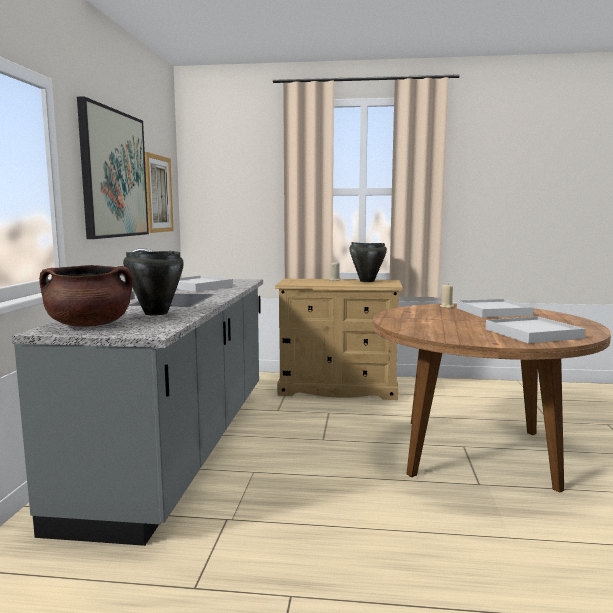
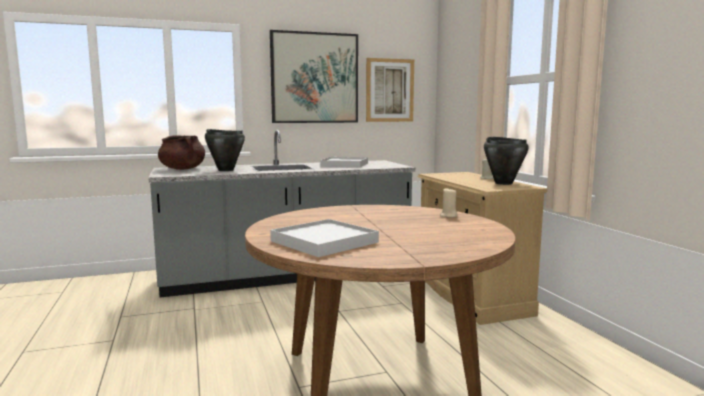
camera: 65 degrees right, 0 degrees up
(493, 311) = (446, 228): white tray -> none

